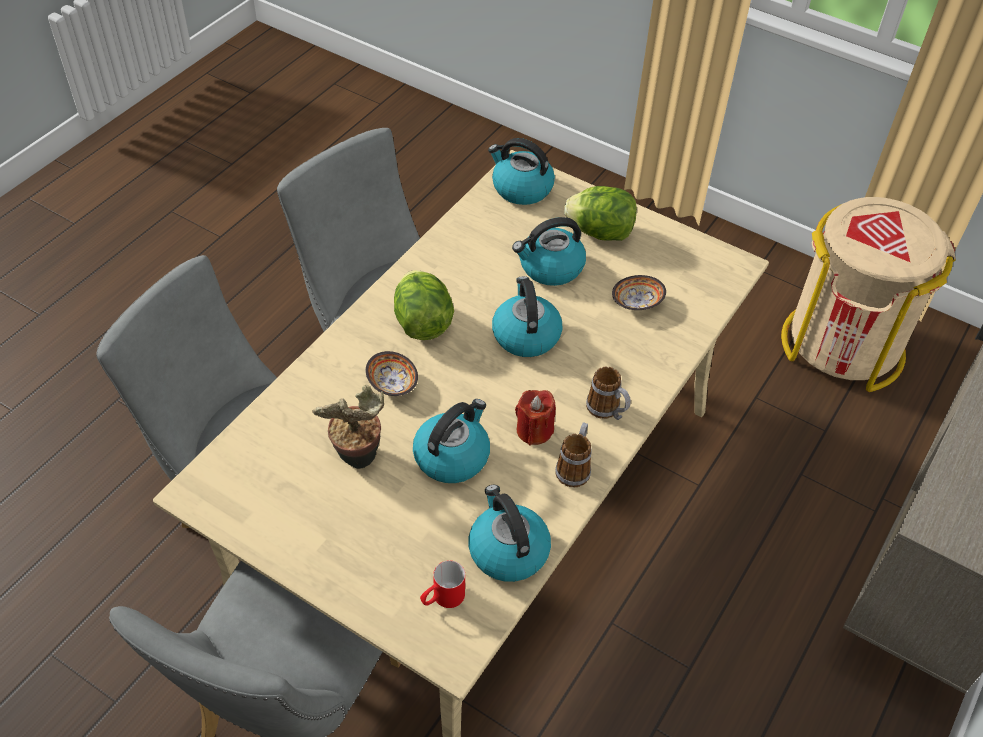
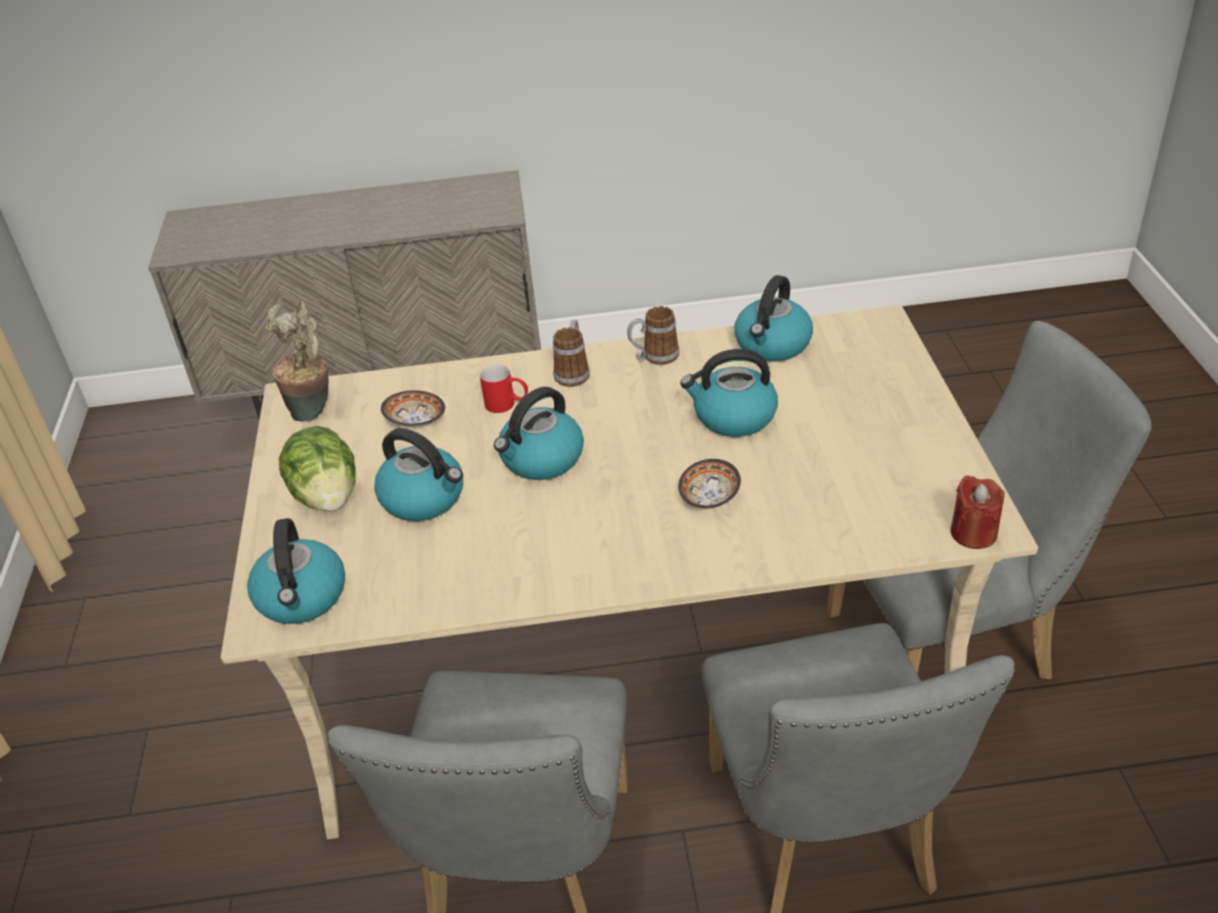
camera: 125 degrees left, 10 degrees down
(357, 459) = (814, 461): potted plant -> potted plant (314, 409)
(422, 323) = (610, 531): lettuce -> none
(442, 599) = (853, 348): red mug -> red mug (507, 405)
(534, 430) = (646, 394): red candle -> red candle (973, 533)
(842, 345) = (158, 550): beige trash can -> none

